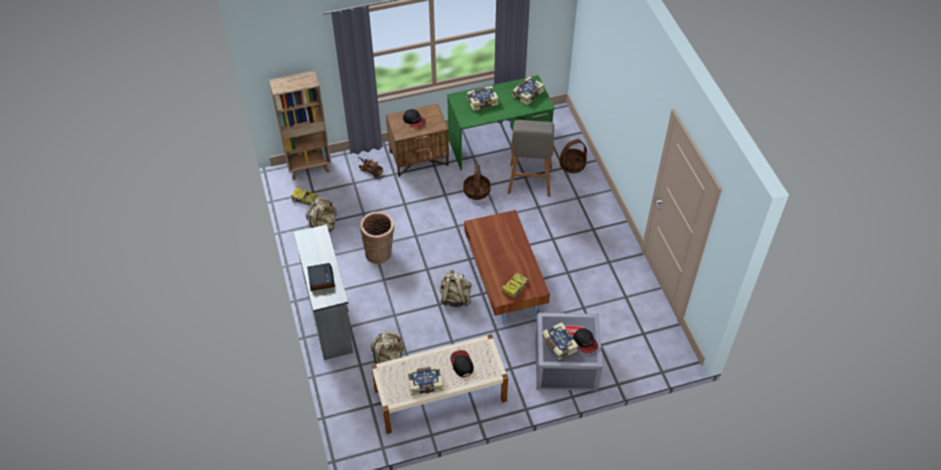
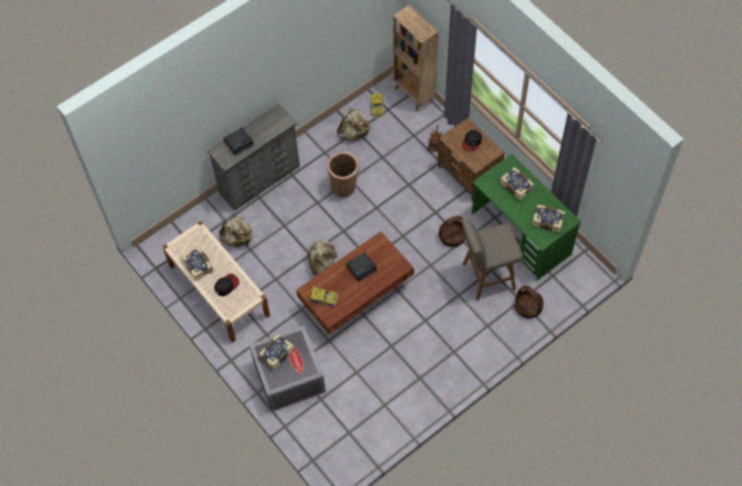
camera: 70 degrees right, 10 degrees up
(496, 248) = (361, 268): none -> alarm clock
(585, 342) = (287, 374): cap -> none

